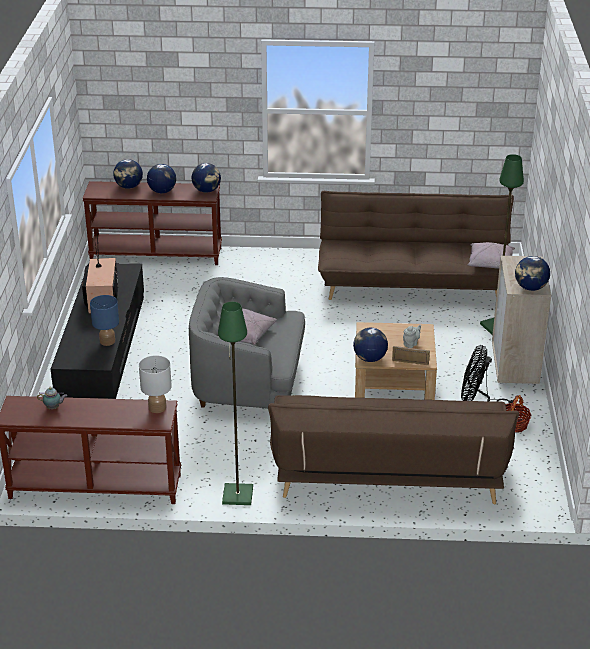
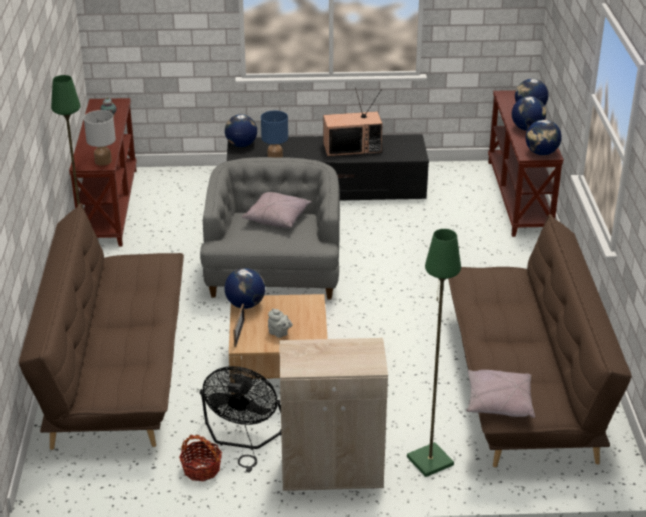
camera: 85 degrees right, 0 degrees up
(530, 288) = (296, 360): globe -> globe (241, 145)

